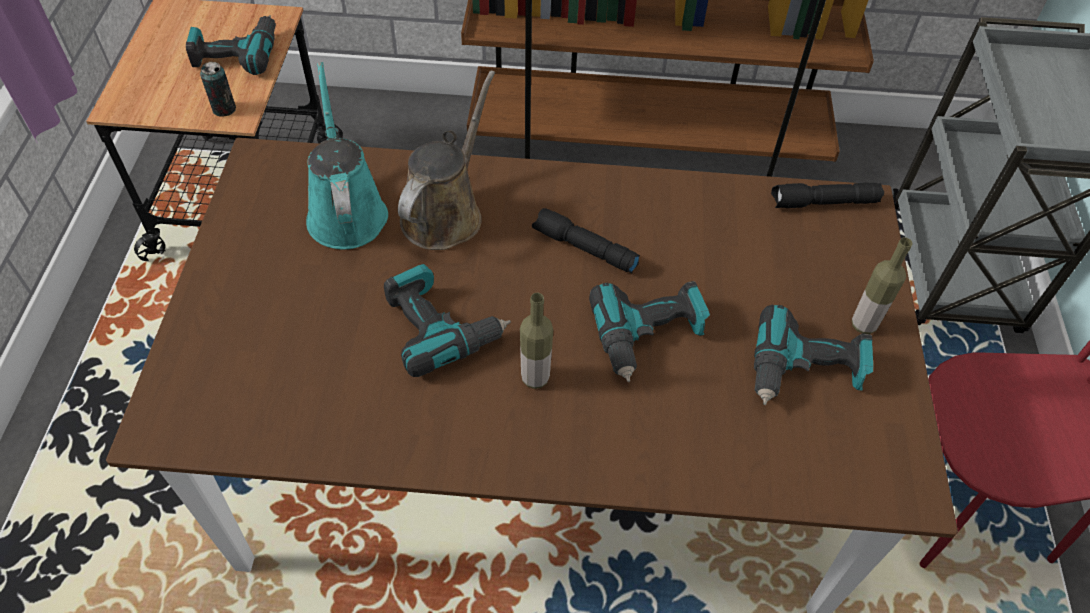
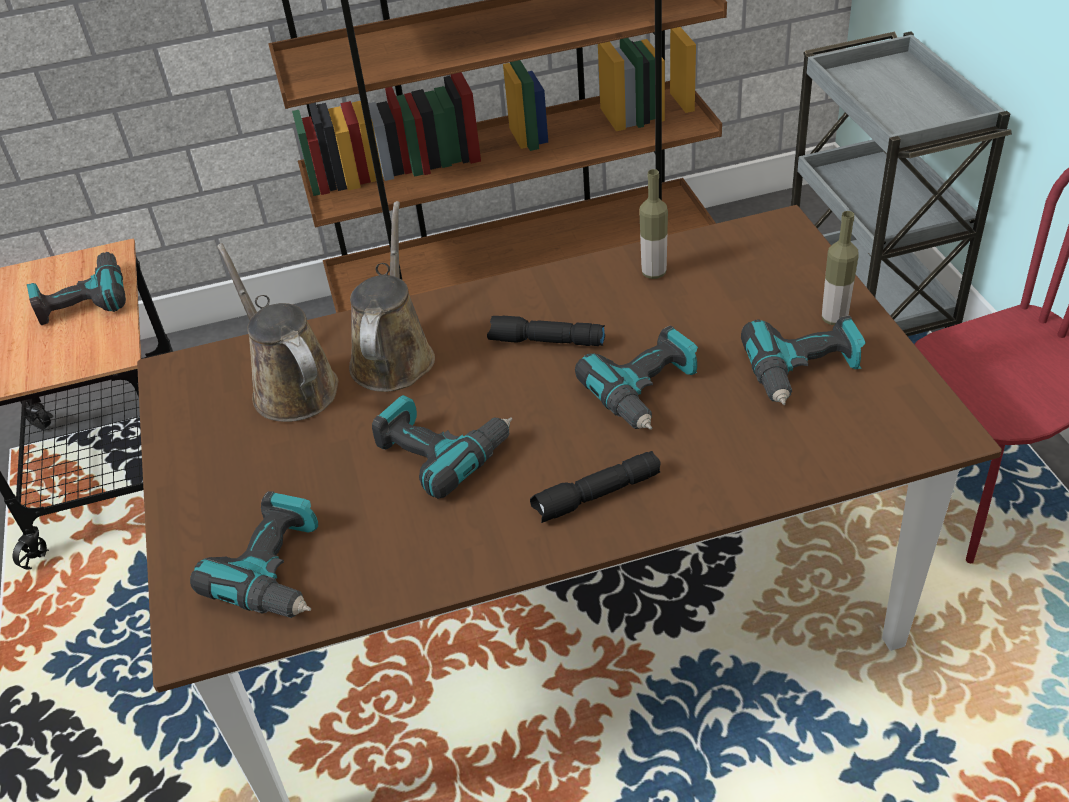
camera: 15 degrees left, 10 degrees down
(224, 109) = (96, 352): can -> none
(251, 391) = (278, 570): none -> power drill
(346, 211) = (291, 386): turquoise watering can -> brown watering can
(535, 378) = (558, 461): bottle -> bottle (654, 273)
(823, 203) = (746, 236): black flashlight -> black flashlight (596, 496)

